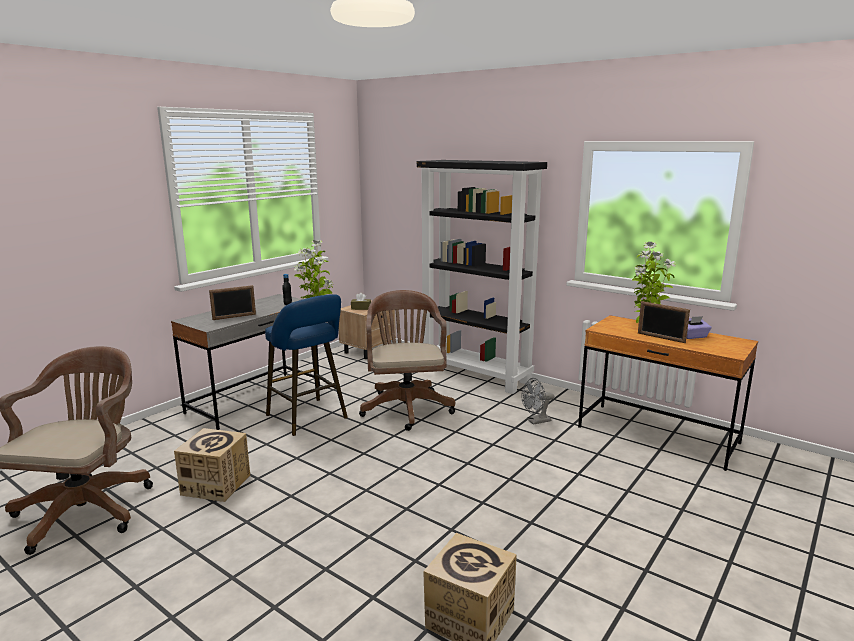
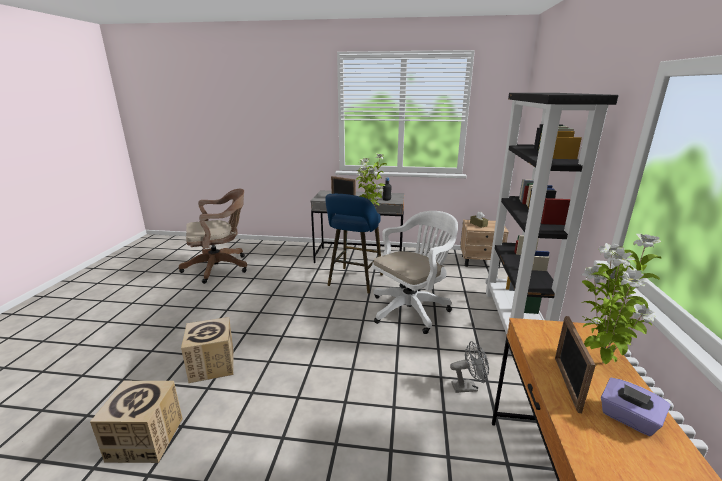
camera: 60 degrees right, 5 degrees up
(216, 485) = (257, 286): cardboard box -> cardboard box (212, 365)
(406, 406) = (412, 309): brown office chair -> white office chair
(535, 421) = (468, 387): grey fan -> grey fan turned 135 degrees clockwise

